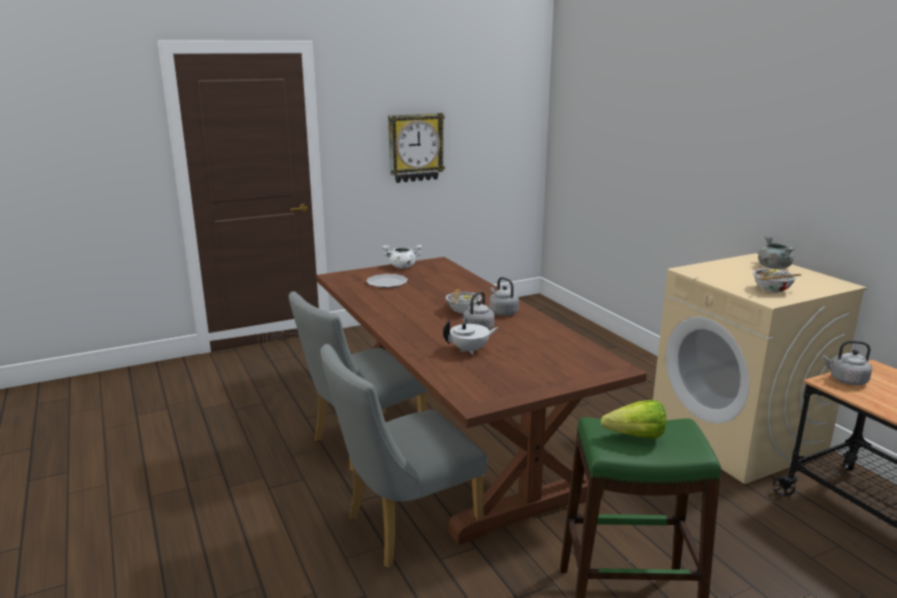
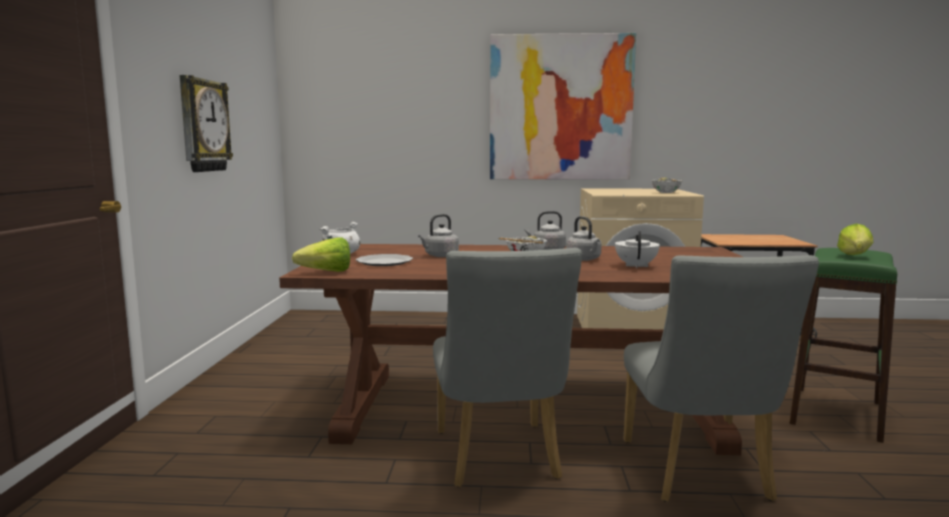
camera: 60 degrees left, 10 degrees down
(337, 278) = (321, 272): none -> lettuce
(750, 150) = (560, 108): none -> picture
(773, 267) = (618, 189): grey cooking pot -> none
(846, 380) = (725, 240): grey kettle -> grey kettle (440, 256)

